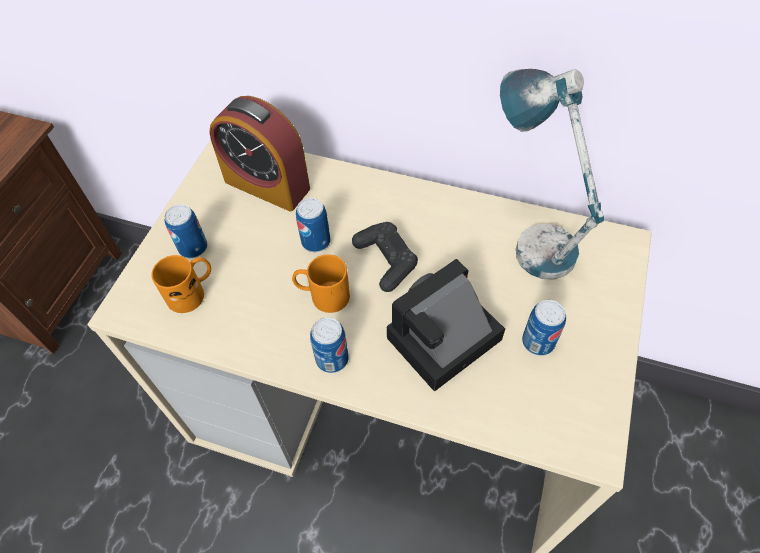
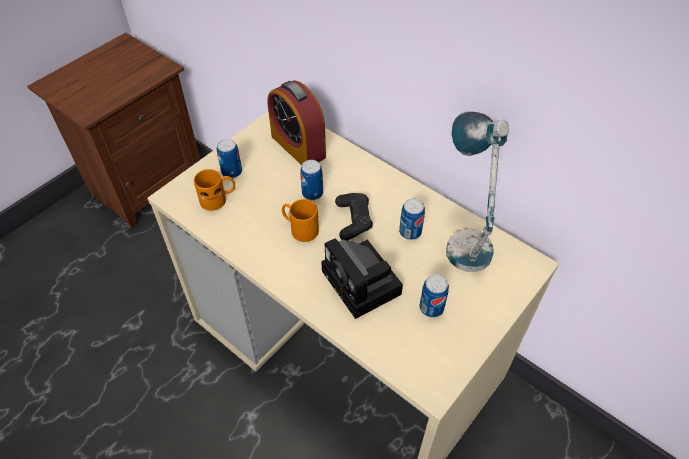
camera: 20 degrees right, 5 degrees down
(332, 359) = (286, 270): can -> can (410, 232)
(441, 342) = (363, 285): camera -> camera turned 105 degrees counterclockwise

